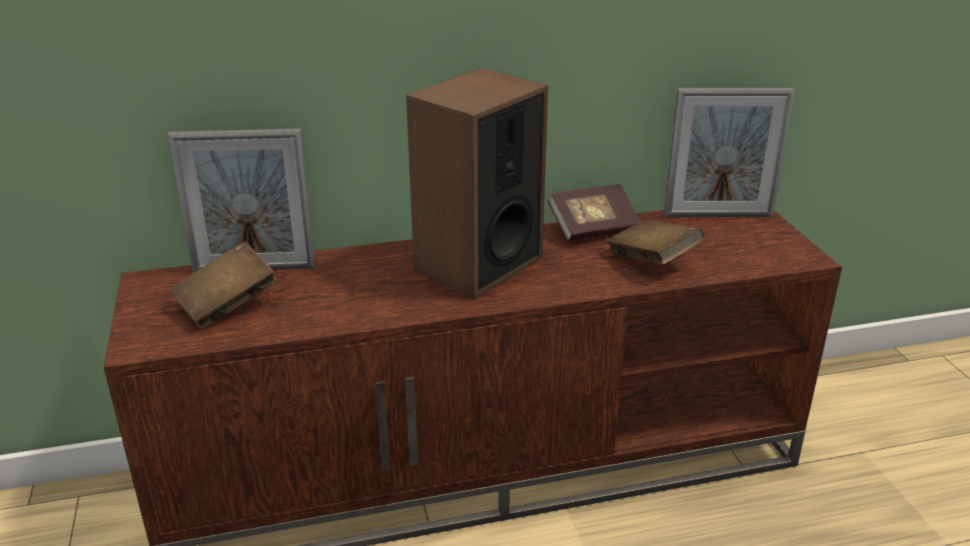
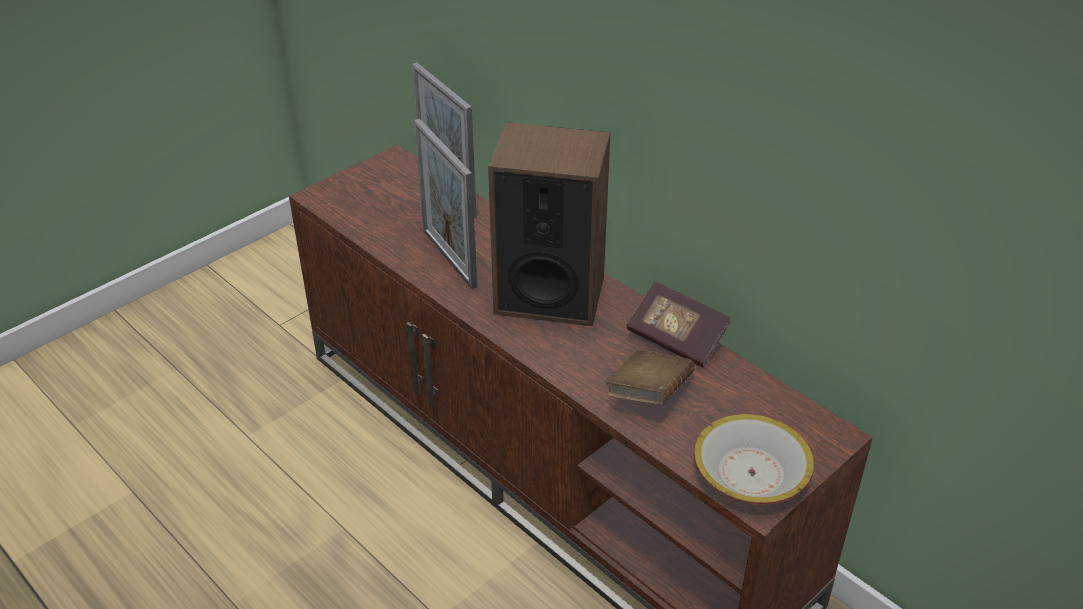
camera: 60 degrees right, 10 degrees up
(227, 305) = (391, 205): brown book -> none
(718, 215) = (792, 414): picture frame -> picture frame (449, 258)
(773, 250) = (751, 474): none -> bowl

